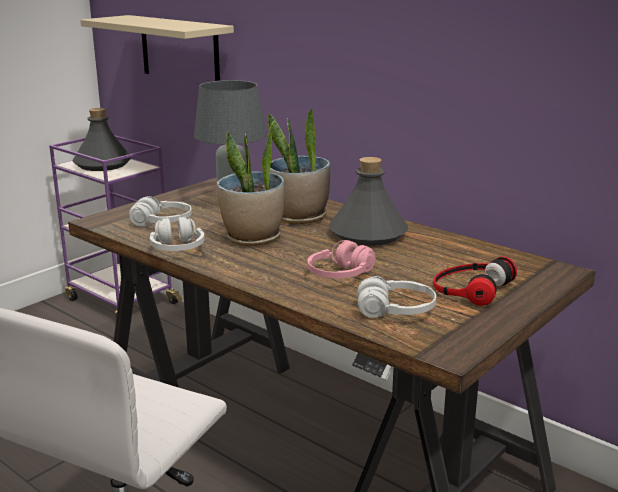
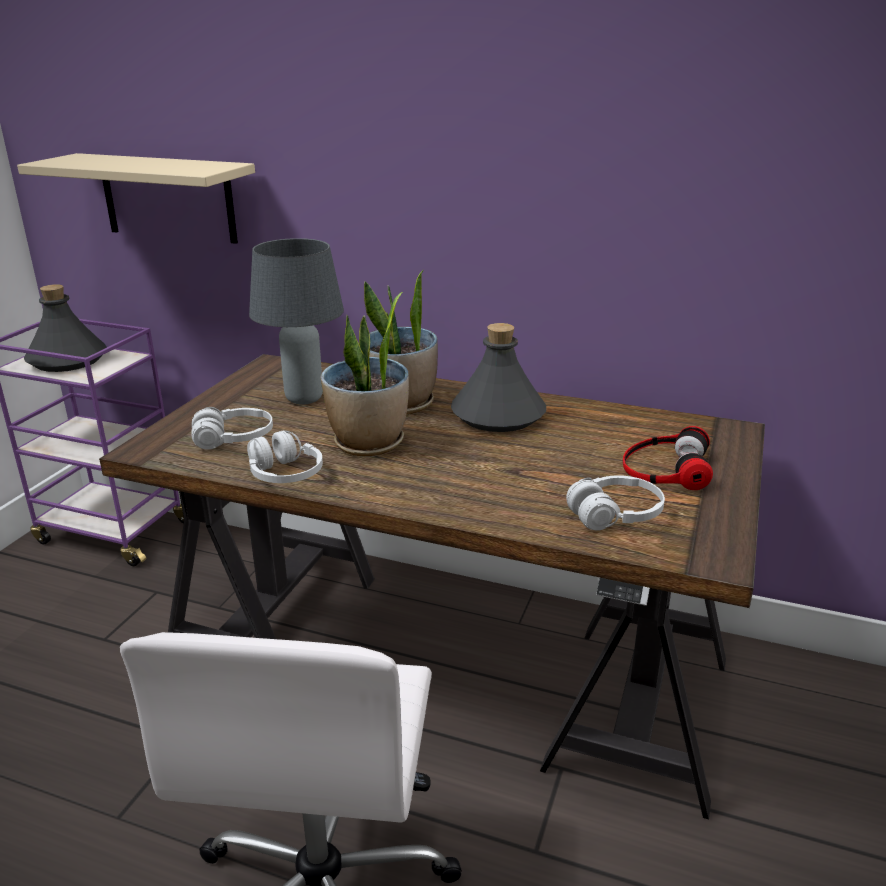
camera: 20 degrees left, 5 degrees up
(340, 275) = (513, 477): pink headphones -> none

